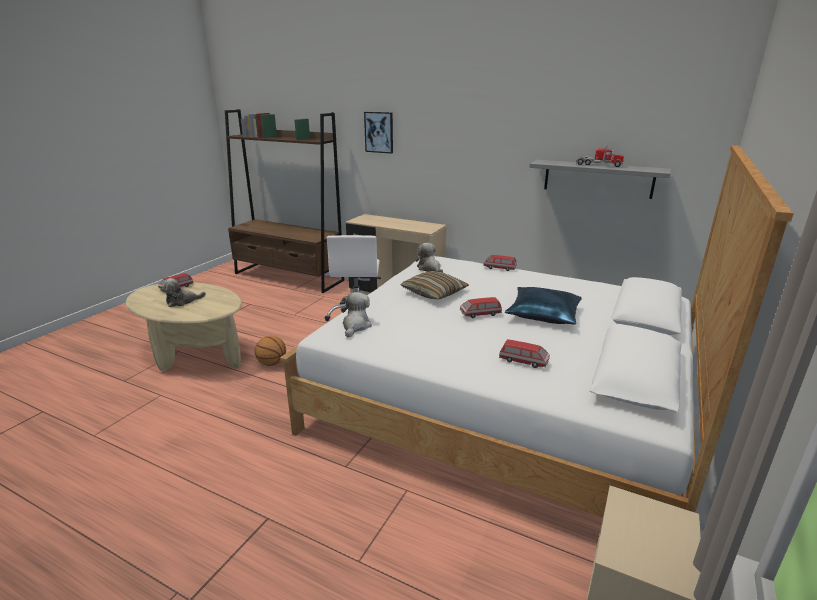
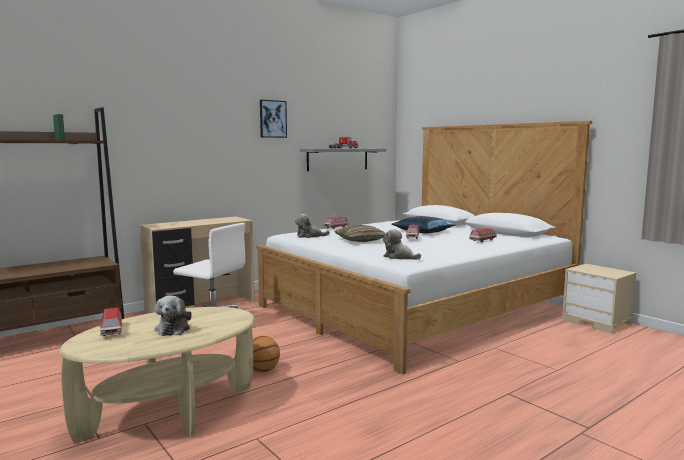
camera: 65 degrees left, 15 degrees down
(379, 132) = (153, 131): picture -> picture (272, 119)

